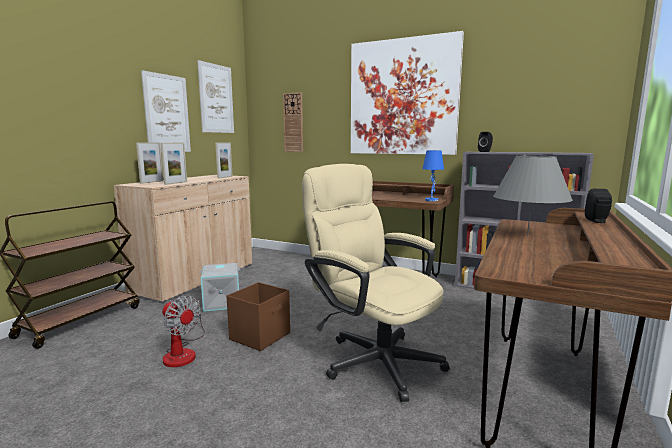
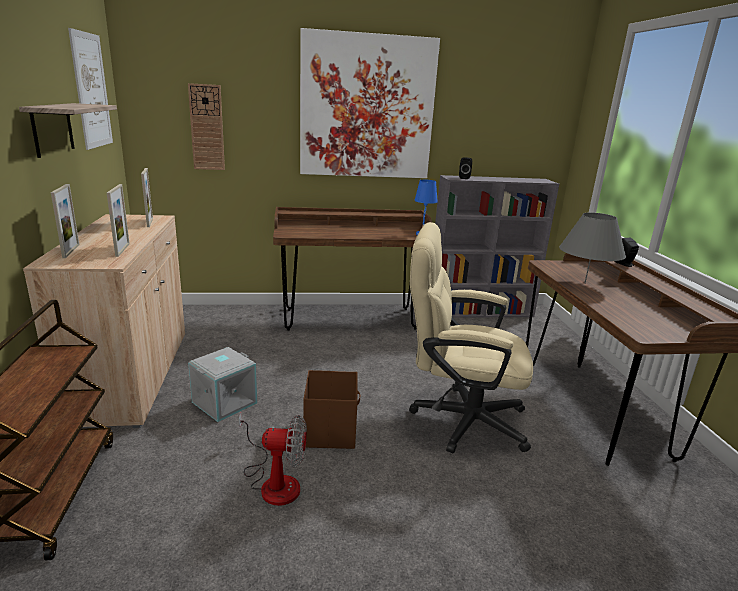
camera: 35 degrees left, 10 degrees up
(167, 114) = (52, 129): picture -> shelf

